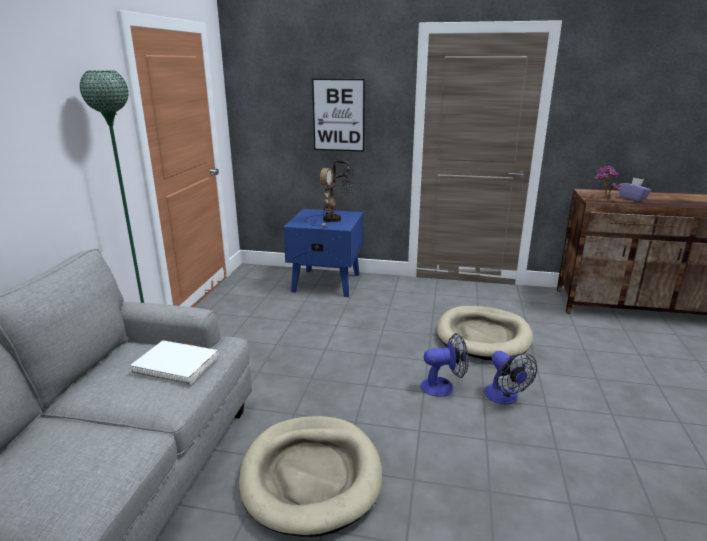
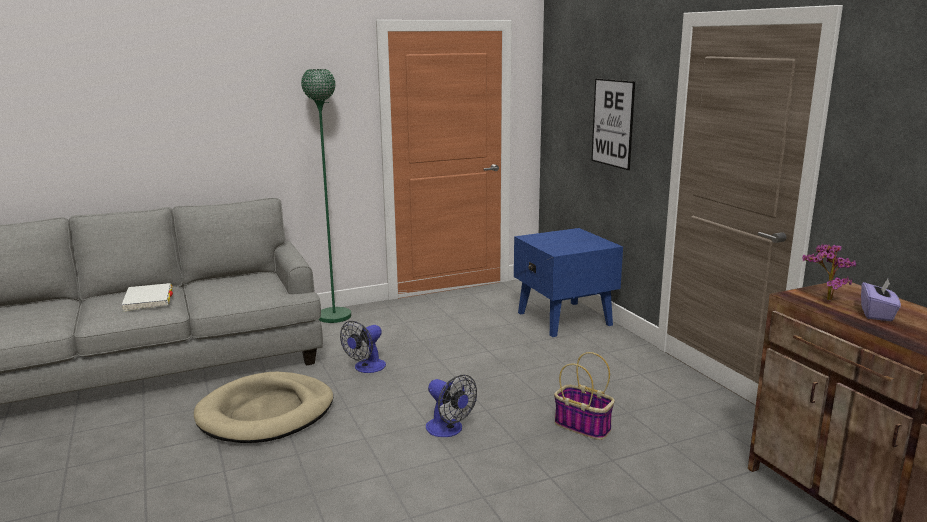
camera: 55 degrees right, 5 degrees down
(176, 364) = (254, 291): white book -> white book (148, 300)
(333, 219) = (572, 243): table lamp -> none
(483, 336) = (584, 426): beige dog bed -> basket
(504, 397) = (469, 468): fan -> fan (366, 368)

